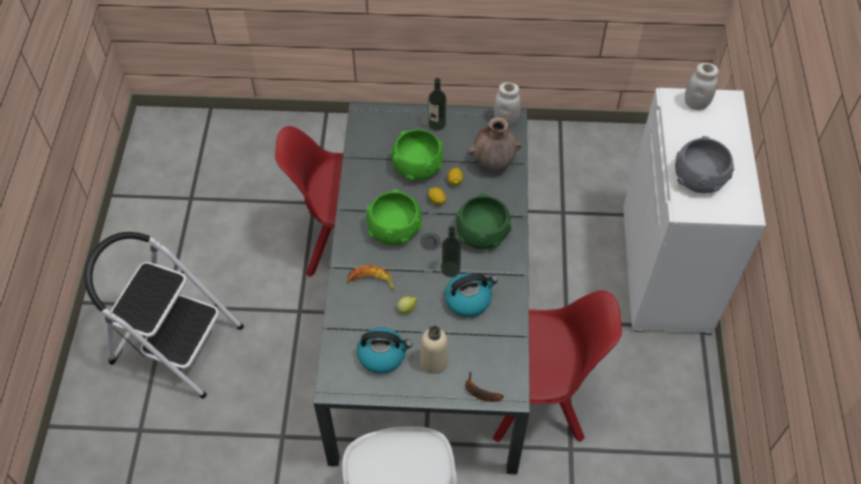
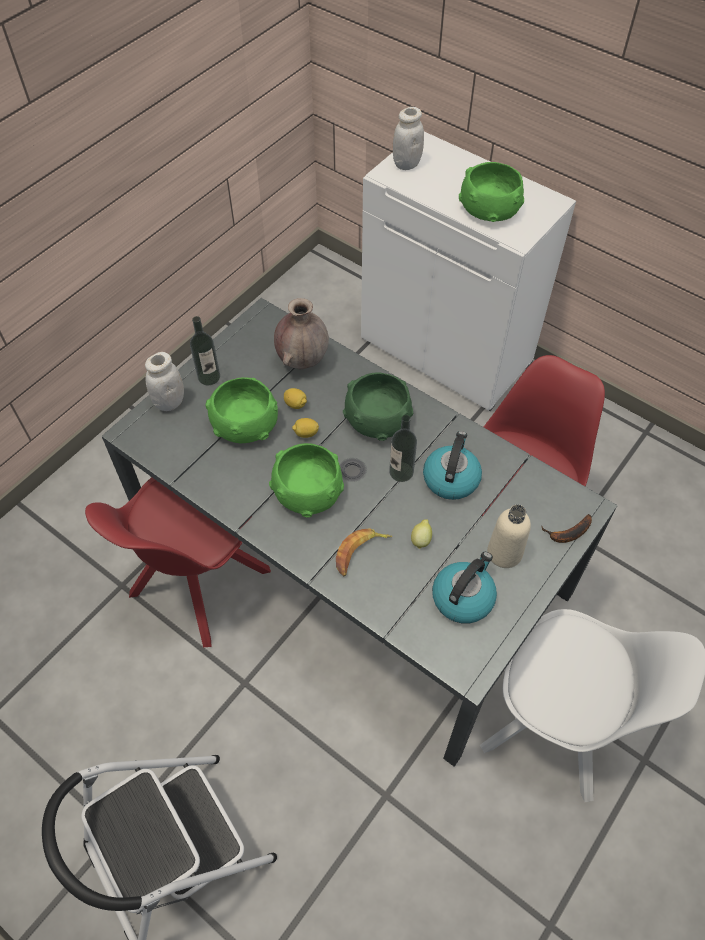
camera: 55 degrees left, 0 degrees up
(505, 120) = (259, 320): white jar -> white jar (169, 402)
(699, 175) = (488, 208): grey bowl -> green bowl

